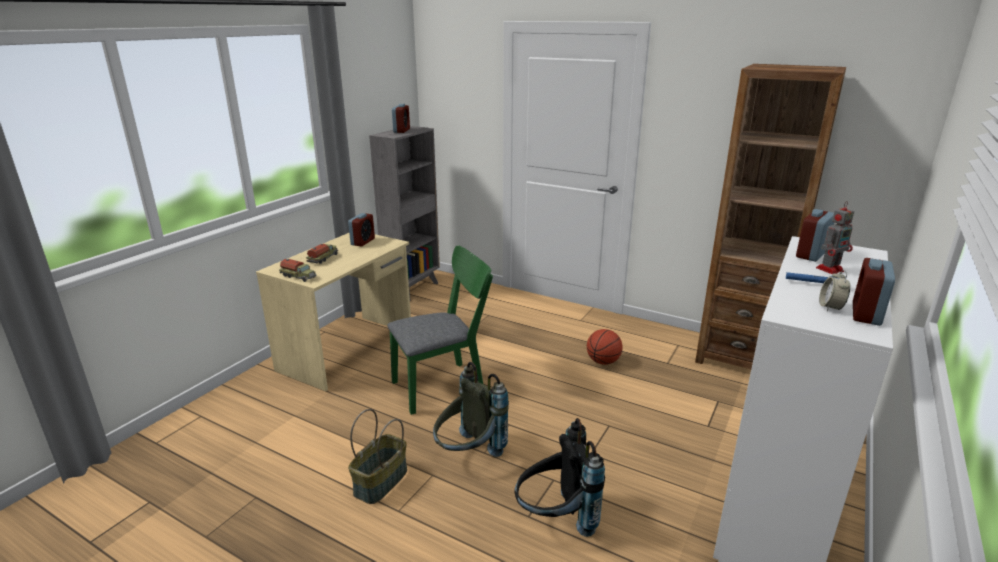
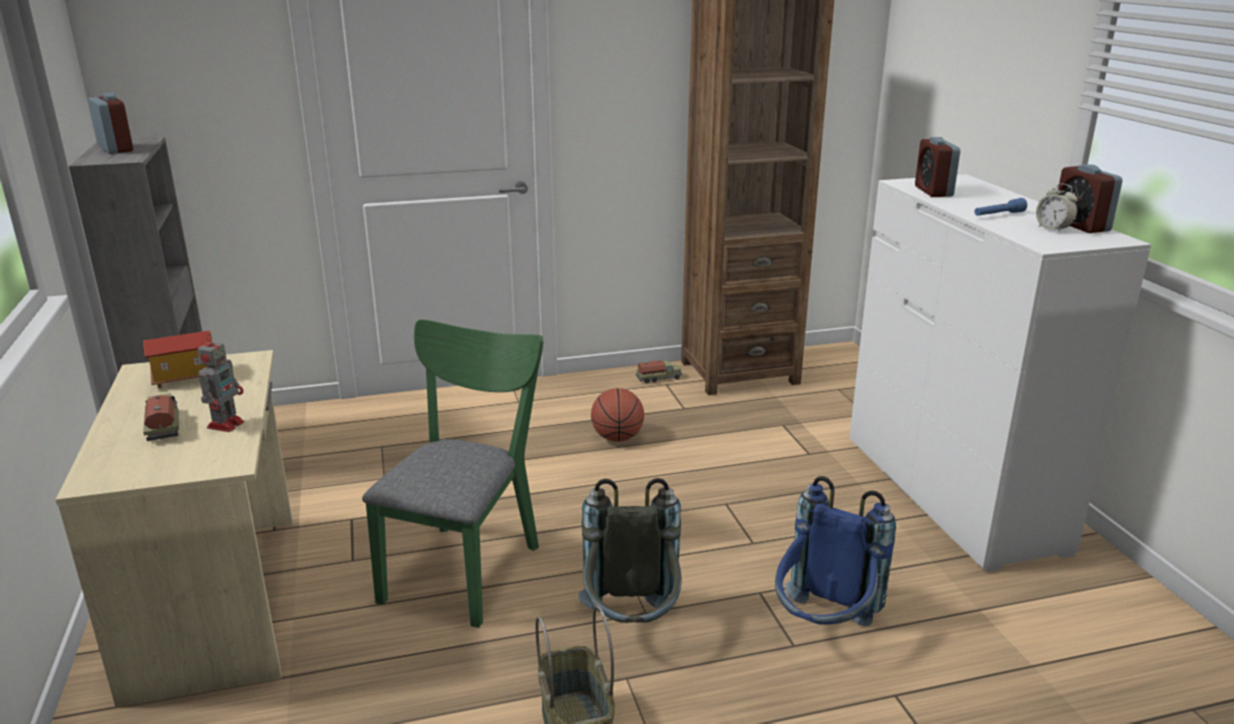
camera: 45 degrees left, 0 degrees up
(299, 276) = (180, 470): toy truck -> toy truck (659, 378)
(363, 242) = (185, 377): alarm clock -> toy house
(556, 520) = (822, 629): black backpack -> blue backpack
(830, 269) = (976, 199): toy robot -> toy robot (226, 424)

